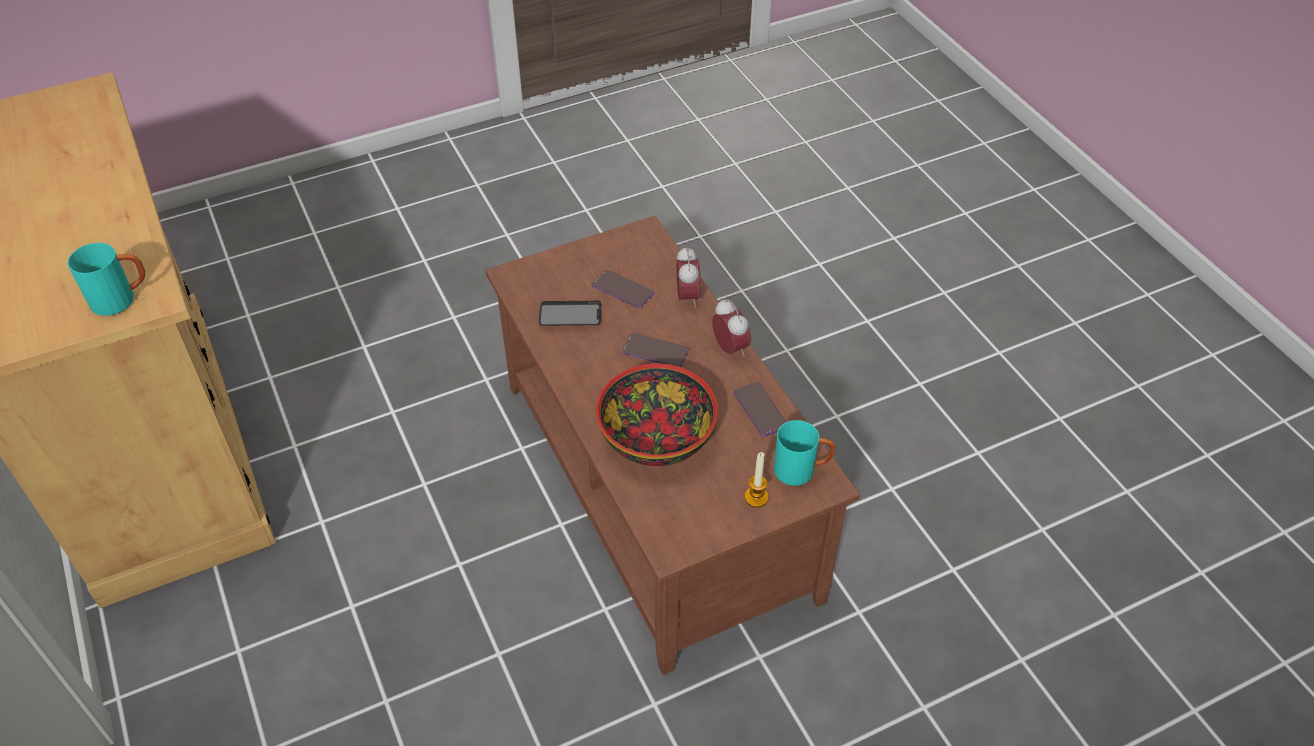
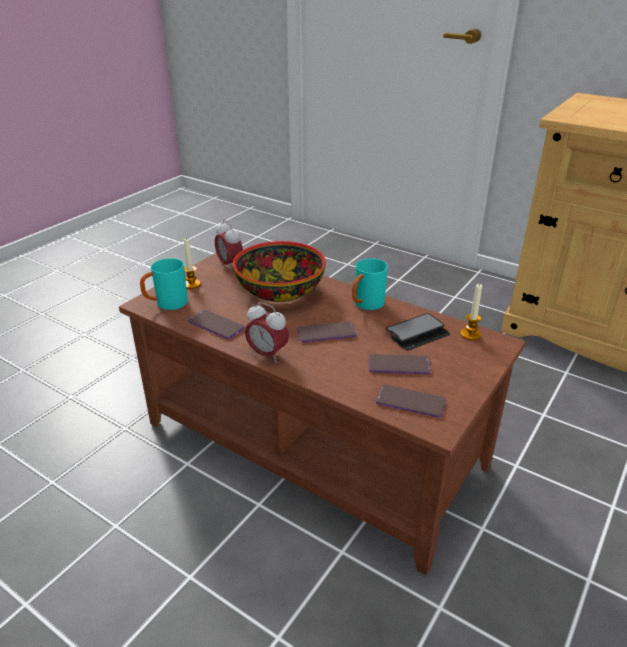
camera: 150 degrees right, 15 degrees down
(122, 299) = (576, 114): turquoise mug -> turquoise mug (365, 305)
(524, 293) = (470, 334): none -> candle
(647, 256) = (410, 402): none -> phone
(687, 297) = (337, 380): alarm clock -> alarm clock (230, 265)

